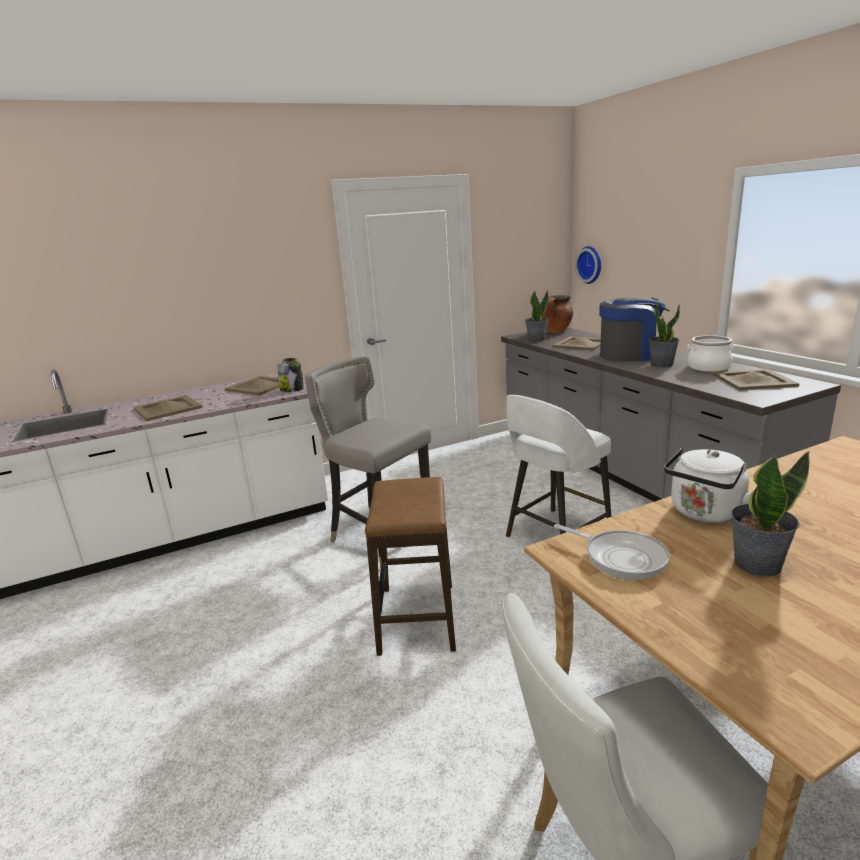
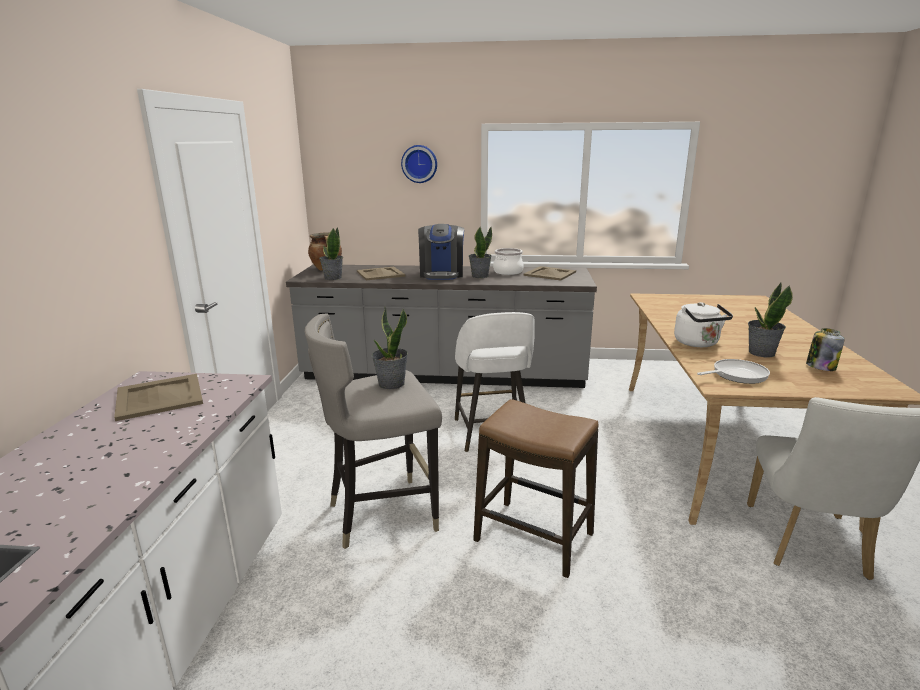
camera: 60 degrees left, 0 degrees up
(167, 408) = (94, 476): beige tray -> none
(292, 389) = (229, 383): jar -> jar (820, 367)
(386, 428) = (391, 384): none -> potted plant
(590, 264) = (334, 202): wall clock -> wall clock (419, 164)
(631, 355) = (442, 274): coffee machine -> coffee machine turned 150 degrees clockwise

